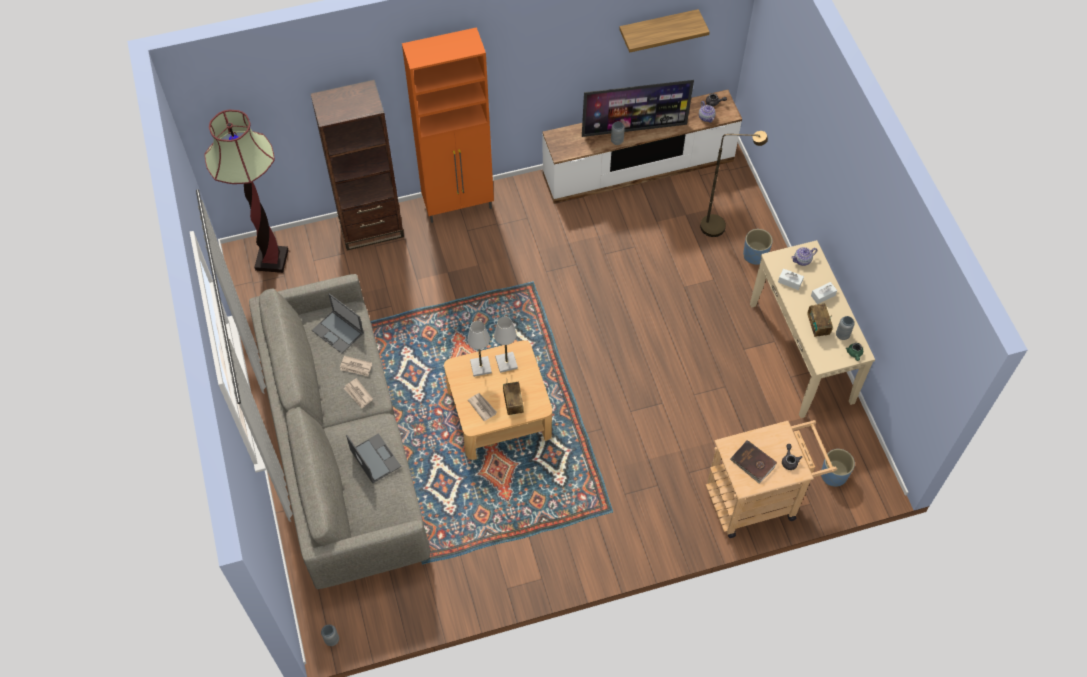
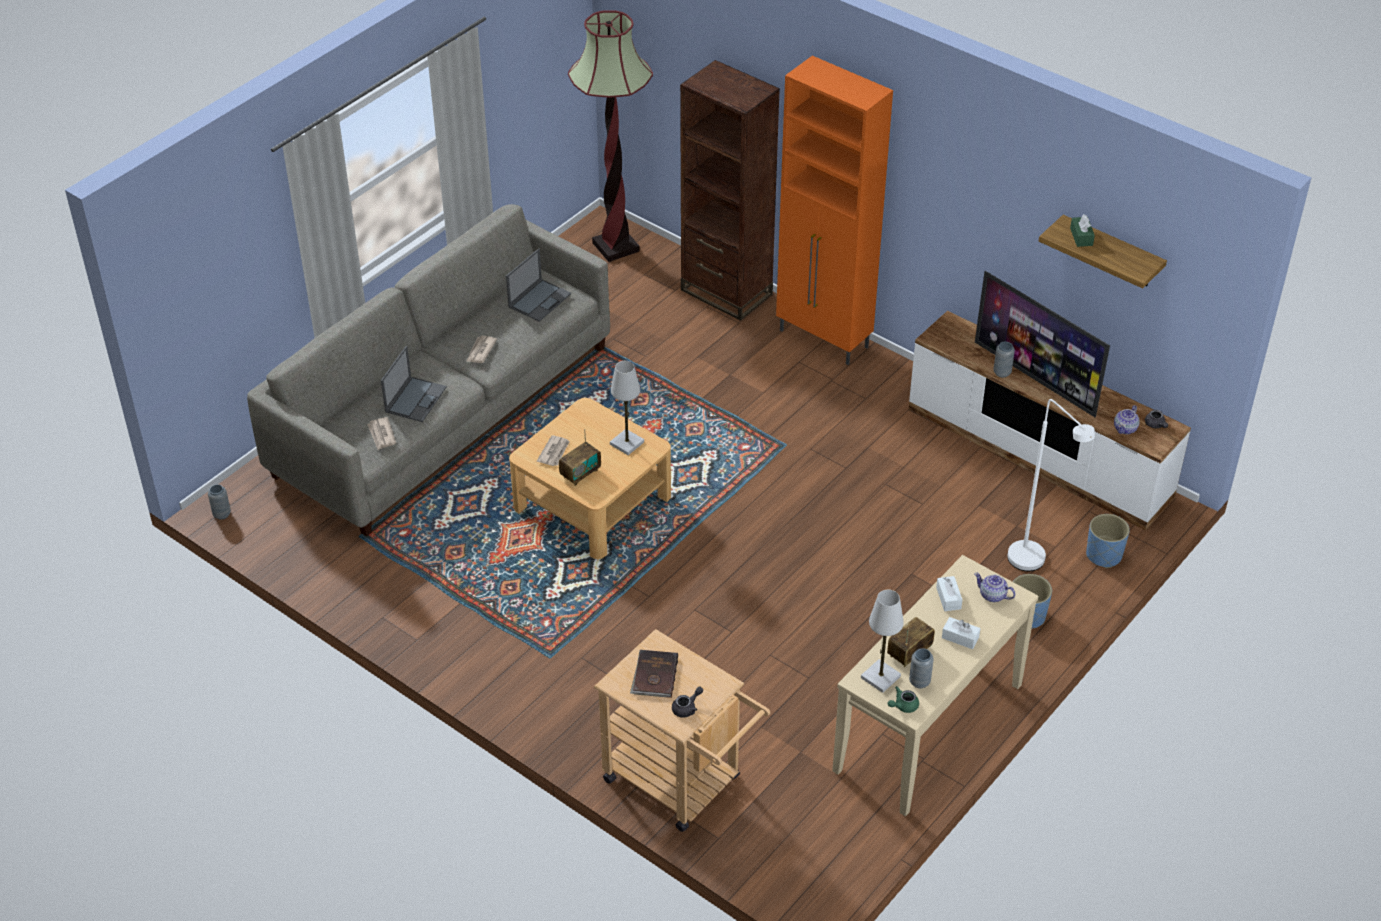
camera: 55 degrees right, 15 degrees down
(338, 332) = (540, 300): laptop -> laptop turned 150 degrees counterclockwise
(356, 367) = (510, 333): newspaper -> newspaper (381, 435)
(481, 367) = (603, 427): white table lamp -> white table lamp (880, 677)
(647, 31) = (1081, 237): none -> green tissue box
(720, 226) = (1034, 564): brown floor lamp -> white floor lamp
(833, 475) = (780, 843): blue planter -> blue planter (1103, 555)

